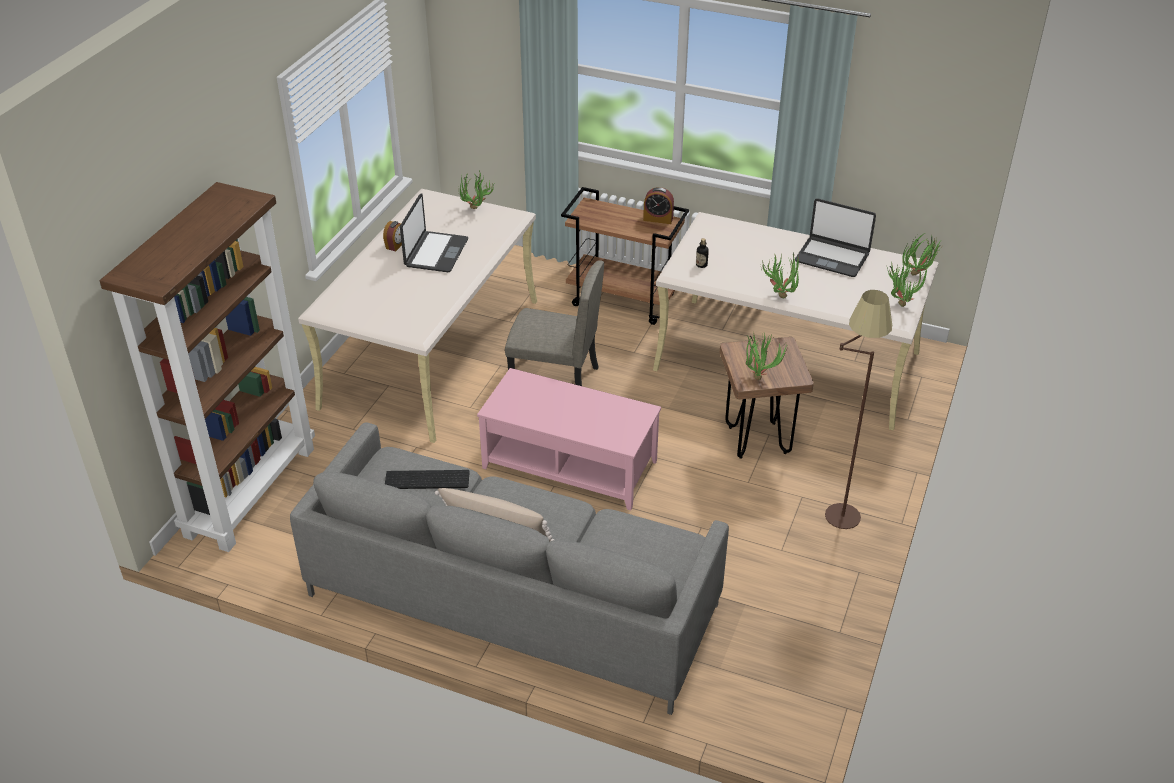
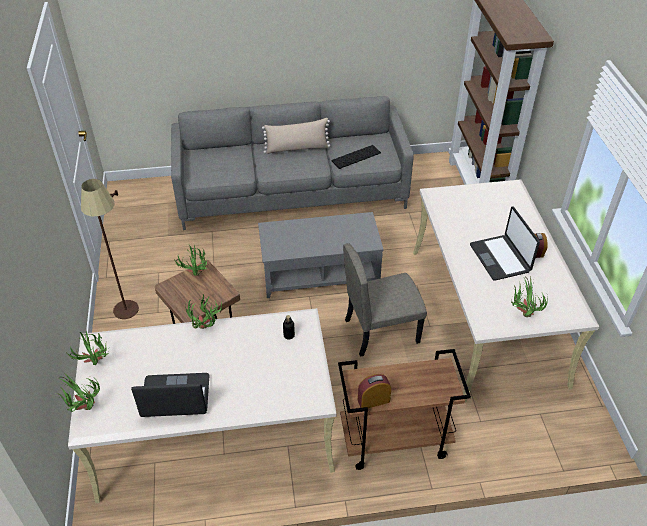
camera: 150 degrees right, 5 degrees up
(569, 465) = (319, 272): pink coffee table -> grey coffee table

